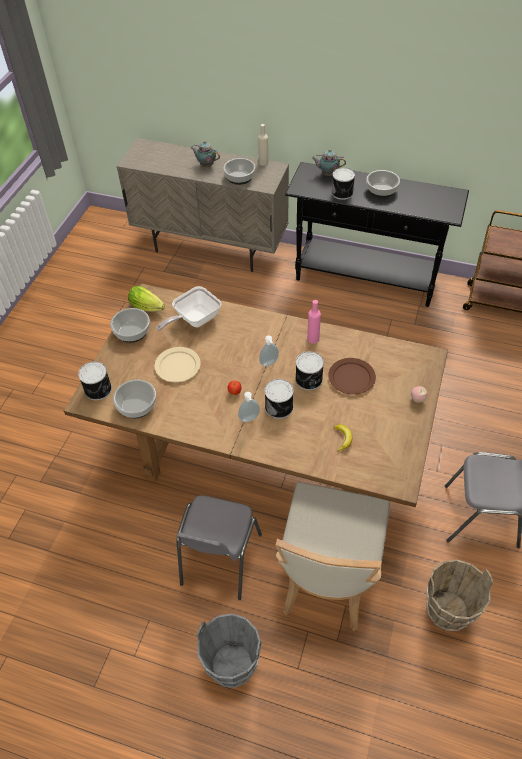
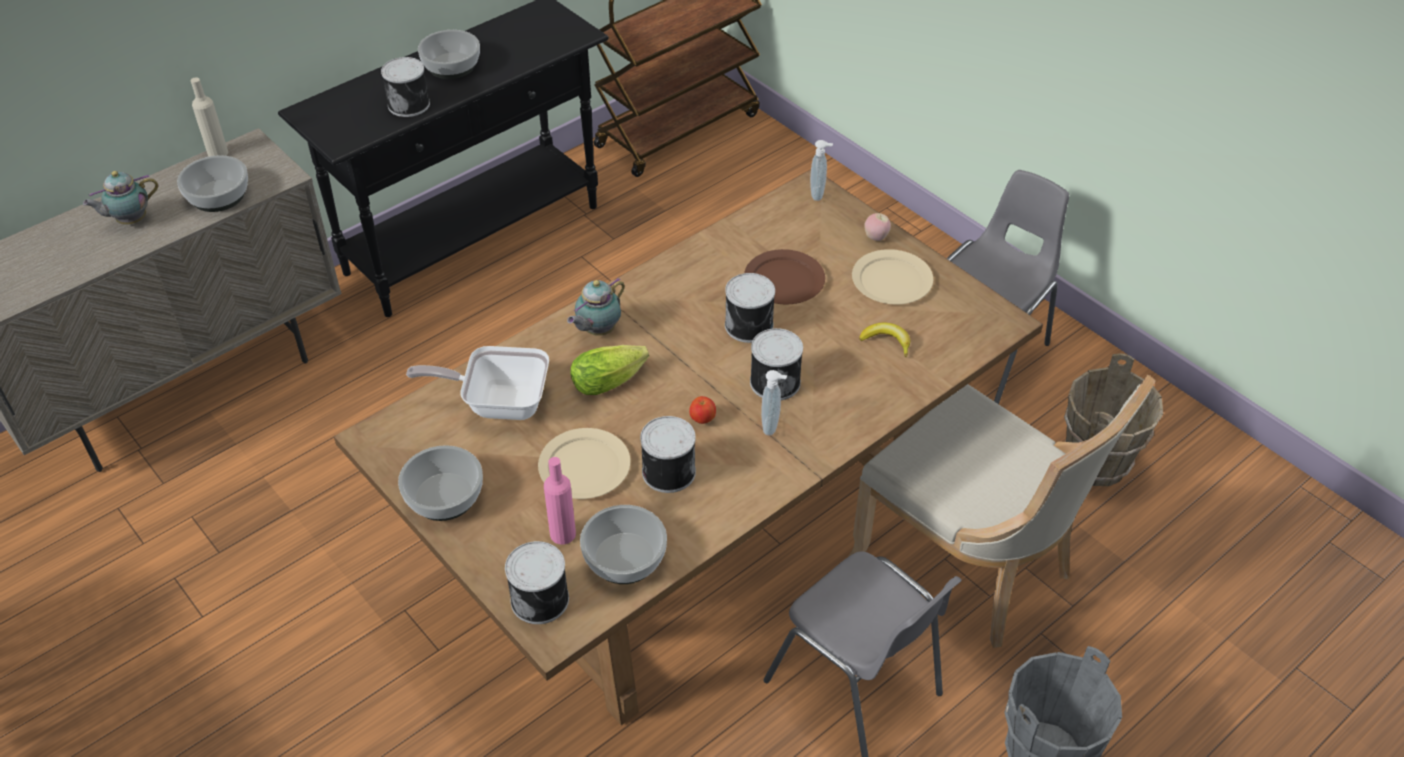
camera: 60 degrees left, 5 degrees down
(148, 307) = (407, 450): lettuce -> lettuce (612, 380)
(194, 320) = (498, 402): frying pan -> frying pan turned 105 degrees clockwise
(194, 395) = (667, 471): none -> can
(269, 364) = (680, 354): soap dispenser -> soap dispenser (818, 194)
(313, 339) = (674, 284): pink bottle -> pink bottle (562, 534)
(327, 174) = (347, 98): teapot -> teapot (597, 331)
(390, 421) = (892, 281): none -> beige plate

